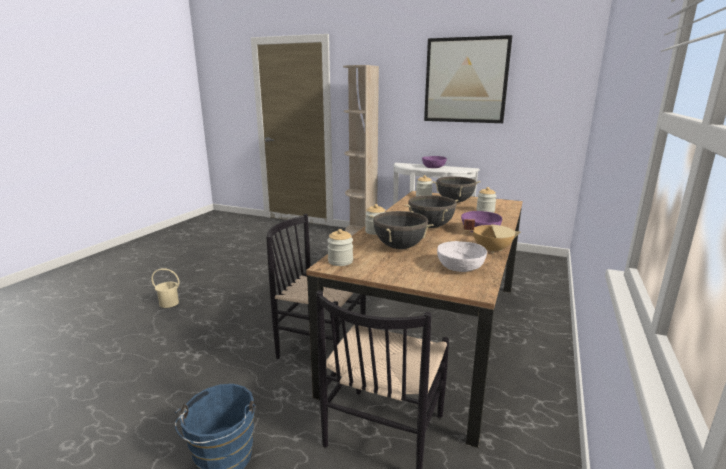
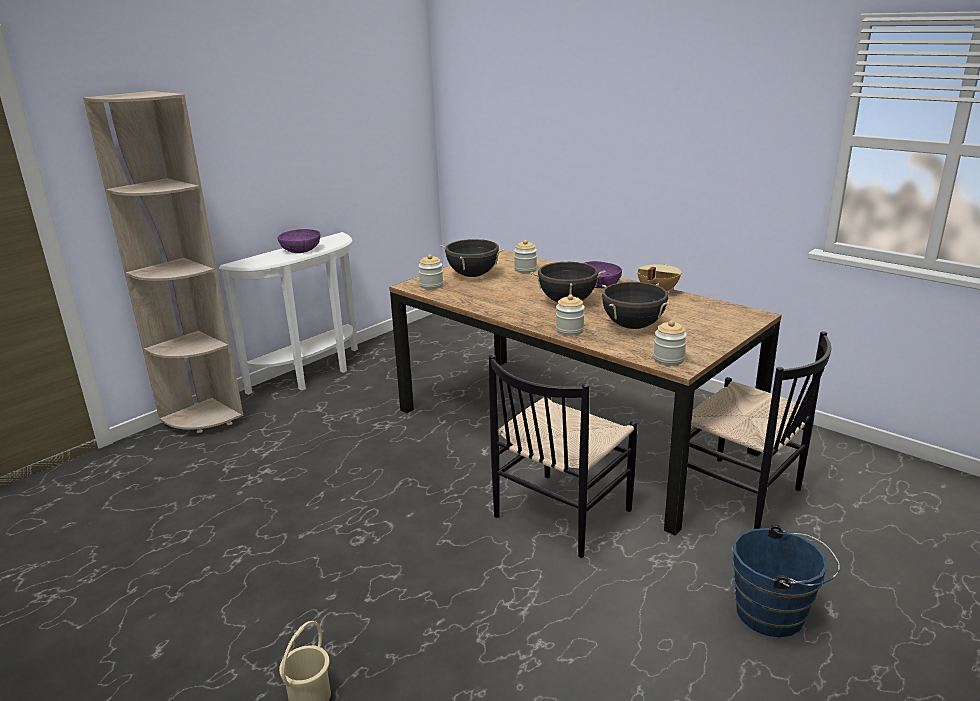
camera: 70 degrees left, 5 degrees up
(460, 267) = (700, 311): white bowl -> none
(466, 80) = (297, 102): picture -> none

